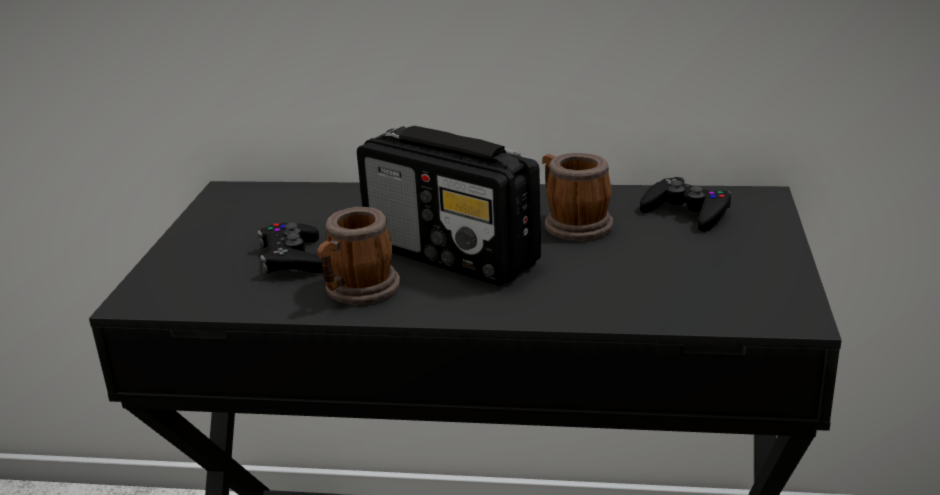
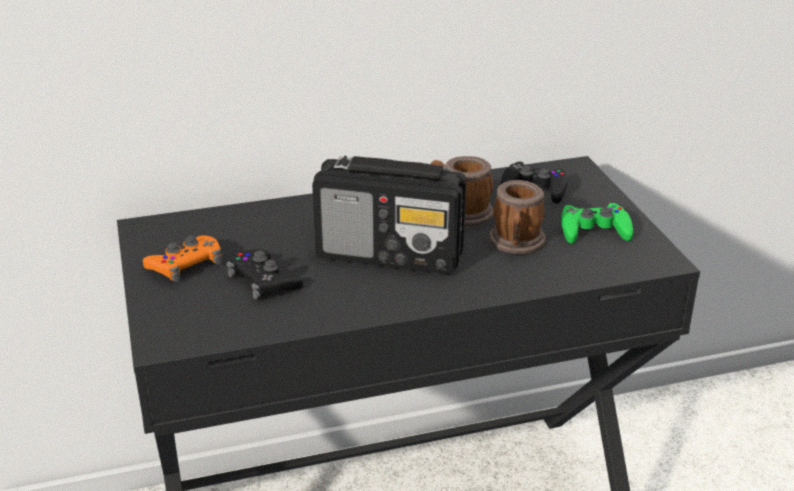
camera: 25 degrees left, 5 degrees up
(231, 231) = (185, 265): none -> orange game controller
(358, 291) = (343, 299): mug -> mug (516, 244)
(727, 268) = (594, 230): none -> green game controller

